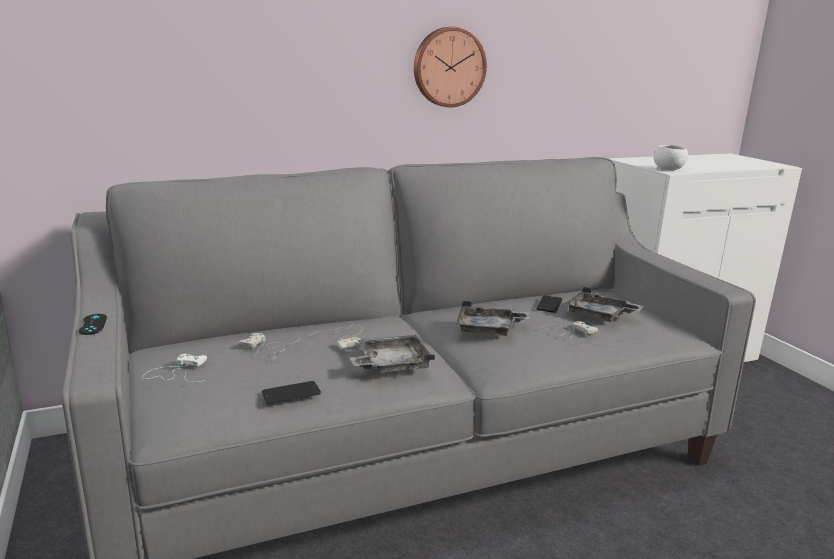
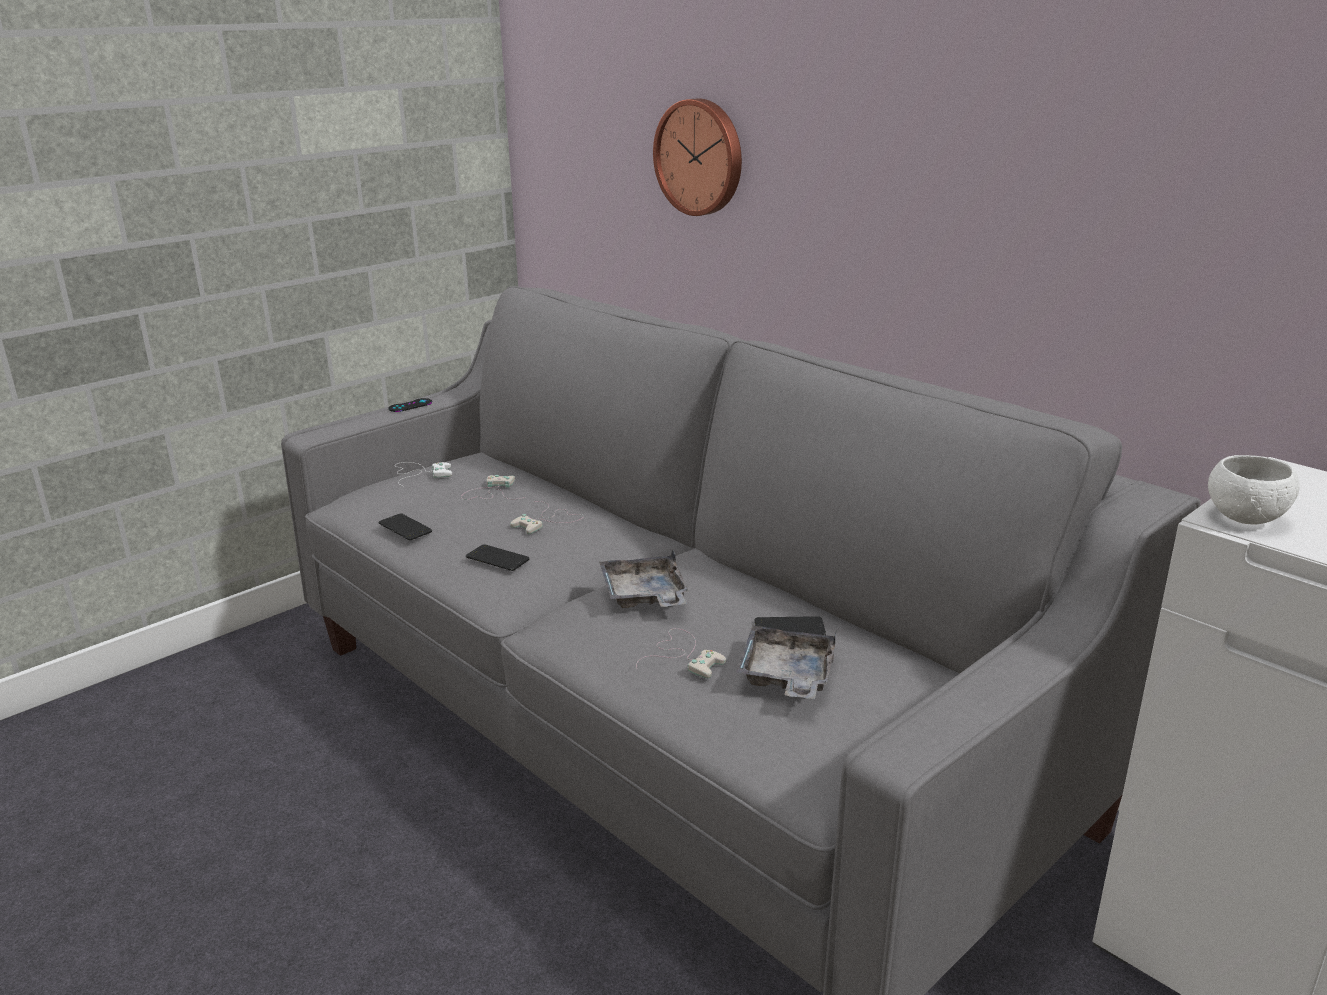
camera: 70 degrees right, 5 degrees up
(391, 364) = (497, 558): grey tray -> phone
(448, 67) = (937, 201): wall clock -> wall clock (701, 157)

